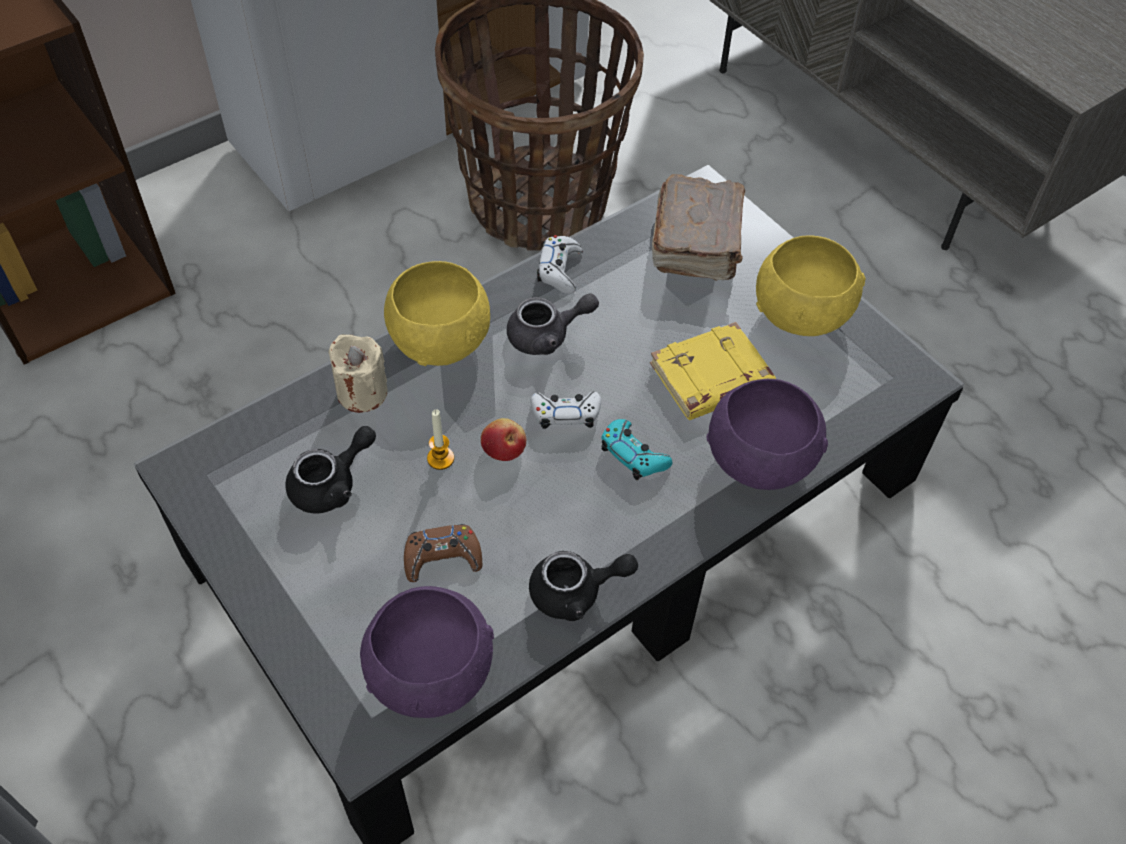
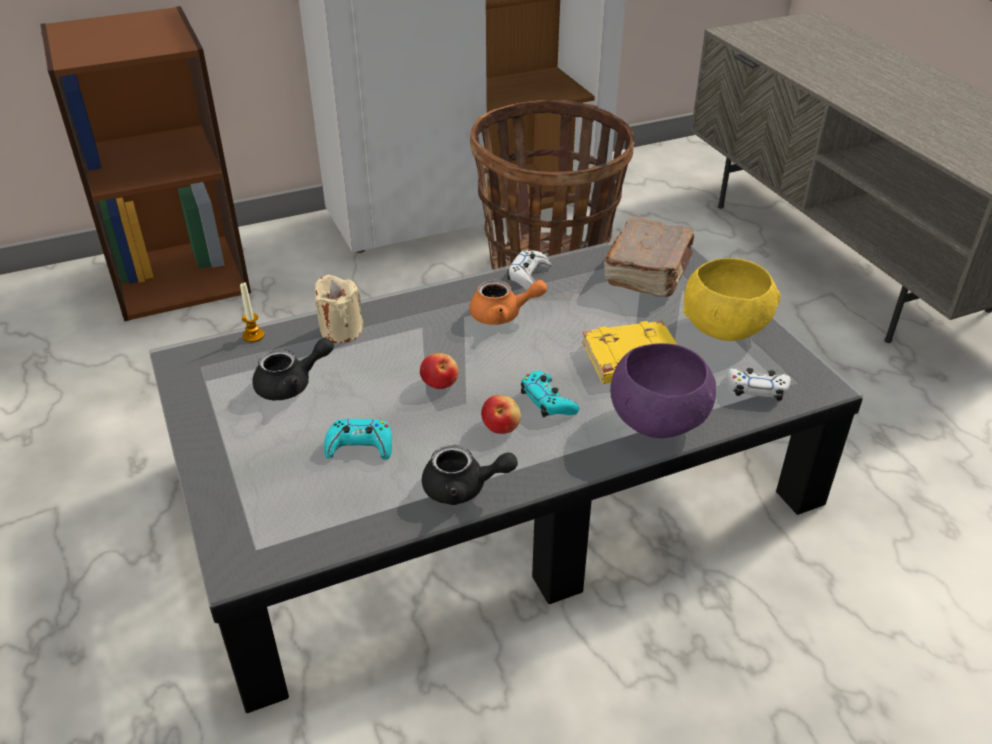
camera: 15 degrees right, 15 degrees down
(431, 672) = (318, 524): purple bowl -> none
(439, 340) = (415, 306): yellow bowl -> none
(440, 458) = (385, 381): candle -> candle (253, 335)
(442, 558) = (360, 446): brown game controller -> turquoise game controller
(547, 336) = (503, 315): grey teapot -> orange teapot
(566, 413) = (500, 366): white game controller -> white game controller (756, 389)
(591, 499) = (501, 426): none -> apple

